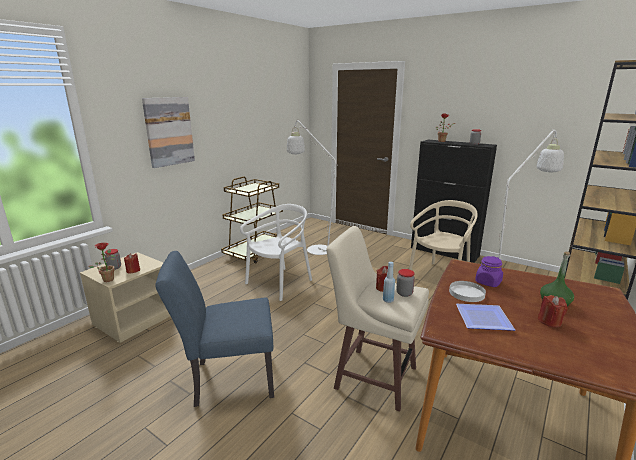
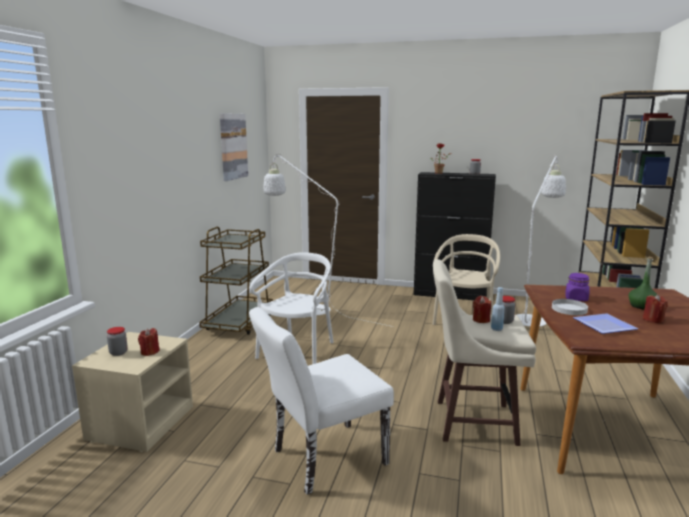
camera: 20 degrees left, 5 degrees down
(108, 279) = (126, 365): potted plant -> none
(169, 131) = (145, 171): picture -> picture (233, 146)
(227, 379) = (321, 459): blue chair -> white chair

